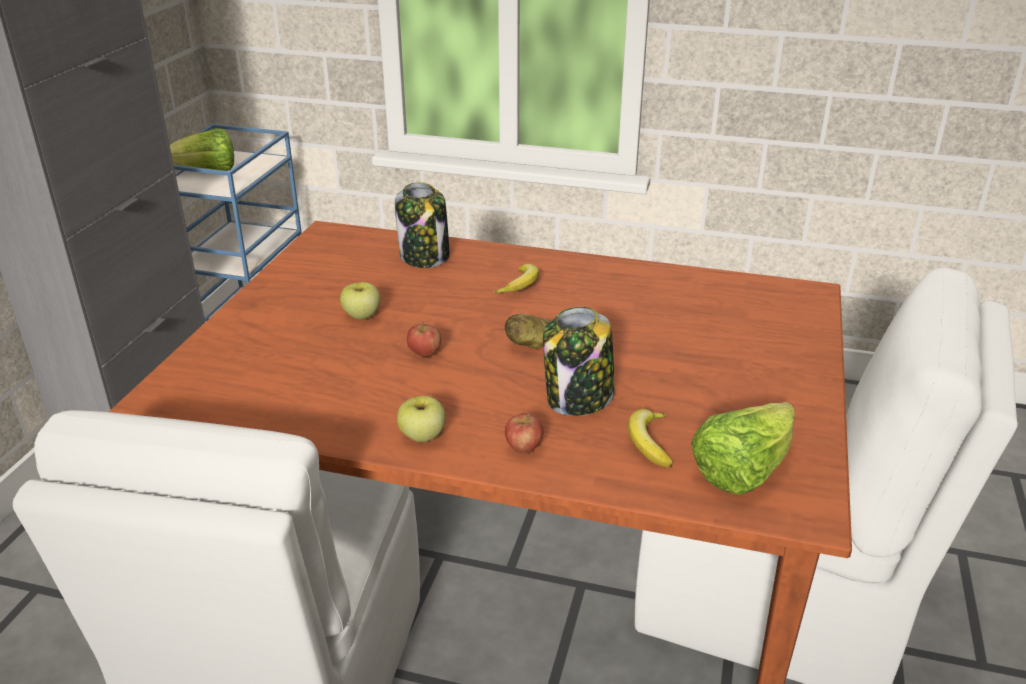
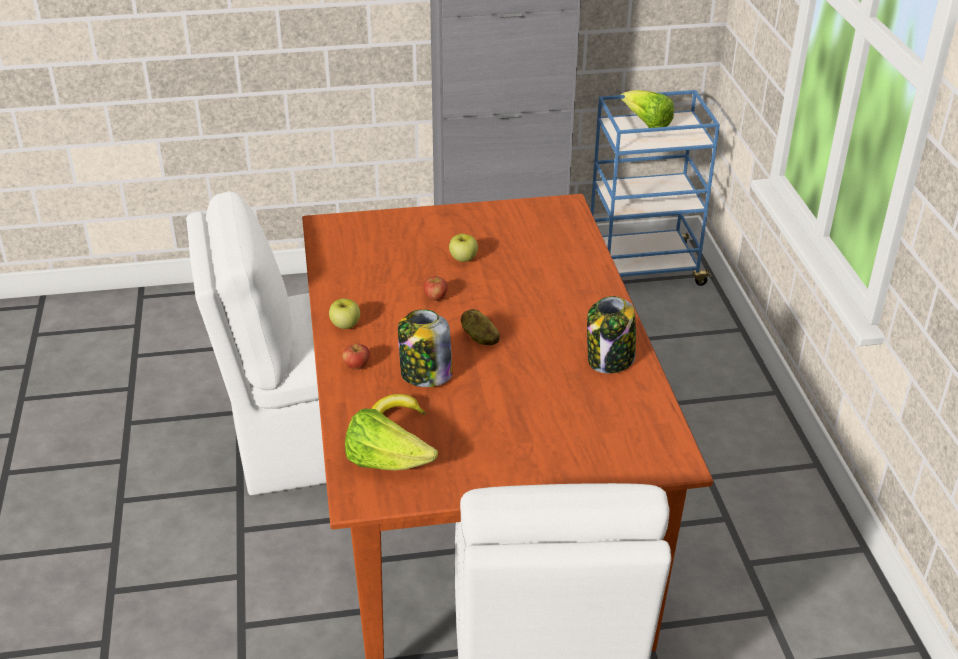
camera: 65 degrees right, 5 degrees up
(425, 256) = (567, 256): jar -> jar (610, 360)
(520, 285) = (560, 310): banana -> none

